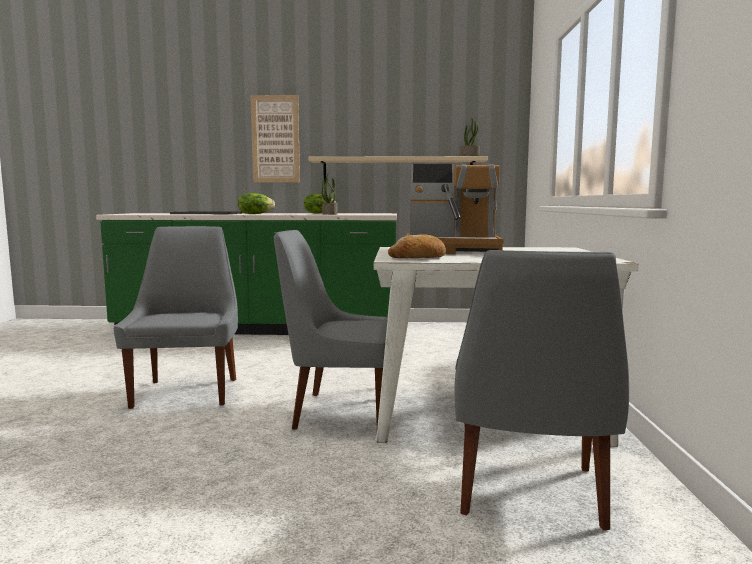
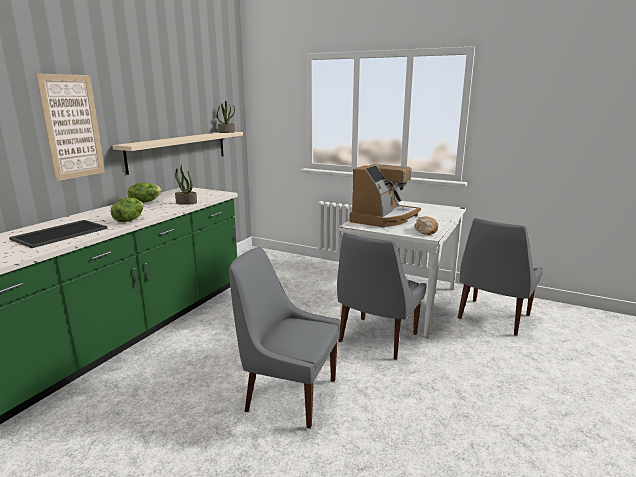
camera: 65 degrees left, 10 degrees up
(529, 494) = (492, 318): grey chair -> grey chair turned 90 degrees clockwise

